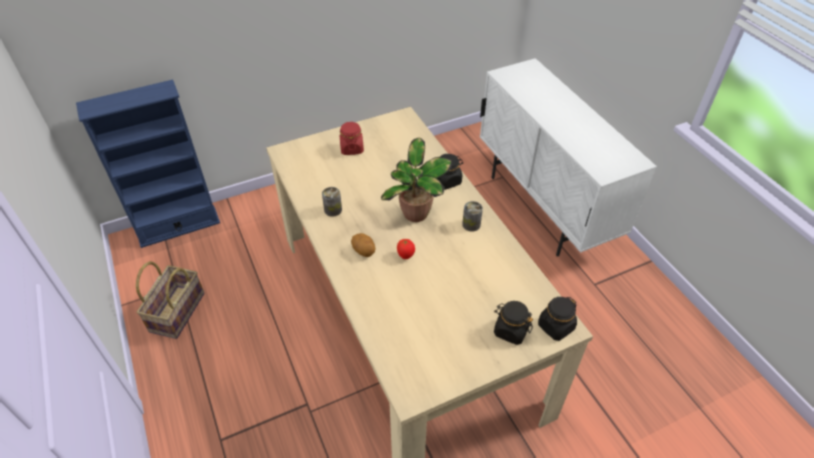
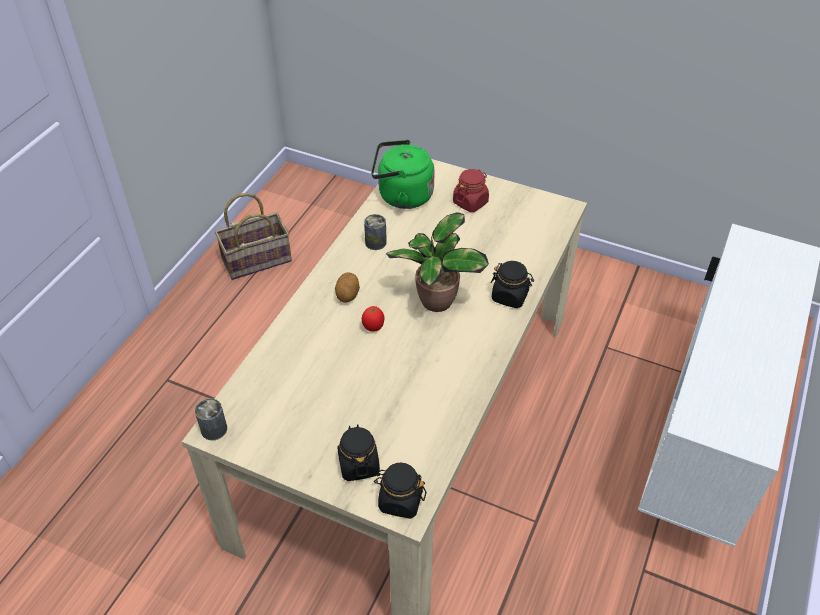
camera: 50 degrees right, 0 degrees up
(178, 226) = (340, 192): blue bookcase -> none
(306, 173) = (401, 196): none -> green kettle
(471, 224) = (469, 351): can -> can (214, 429)

